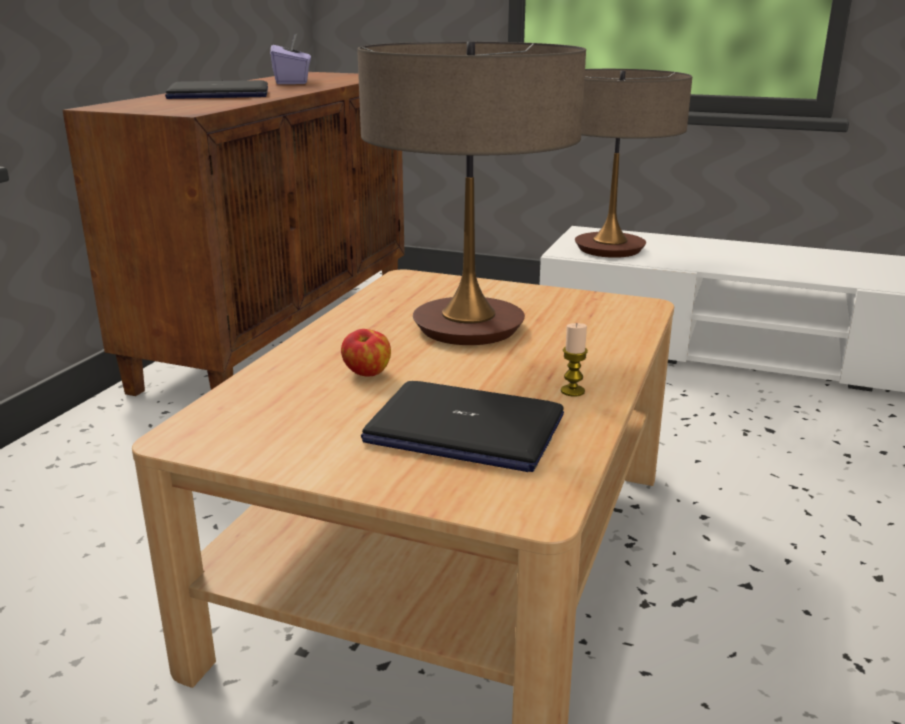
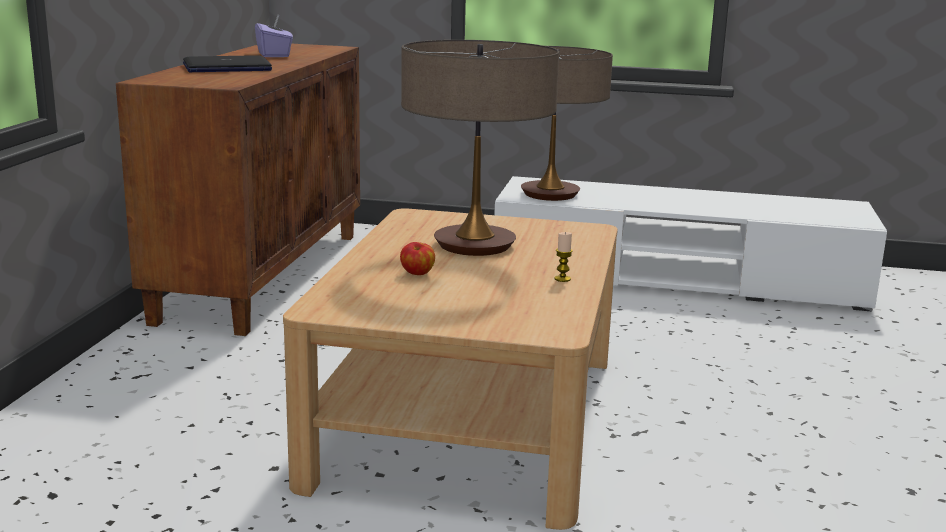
camera: 10 degrees left, 5 degrees down
(463, 430) = (499, 301): laptop -> none

